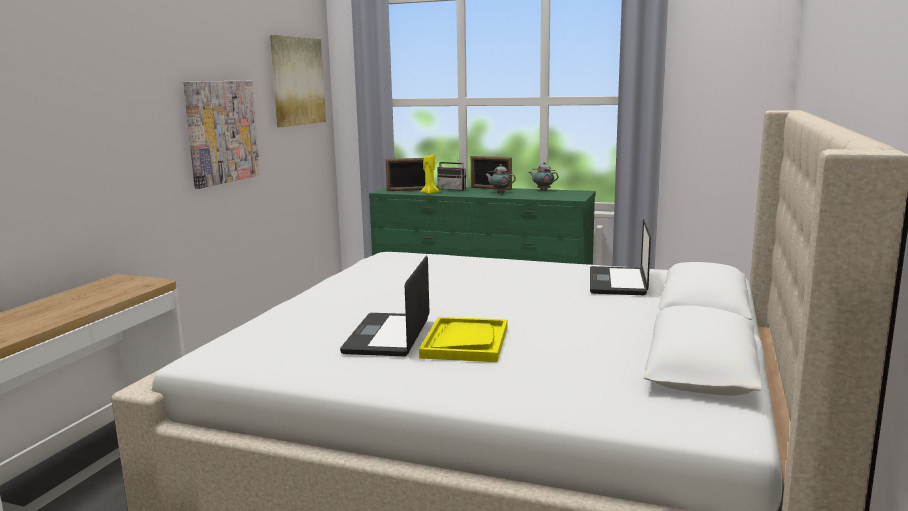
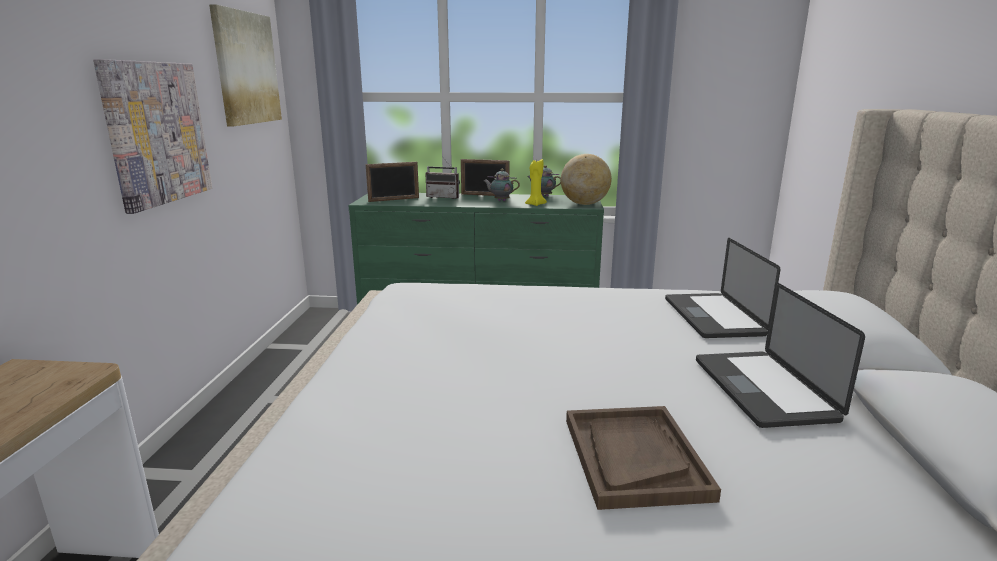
camera: 15 degrees left, 5 degrees up
(388, 336) = (511, 457): laptop -> laptop (762, 389)
(430, 193) = (422, 203): yellow candle -> yellow candle (535, 204)
(465, 342) = (634, 457): yellow tray -> brown tray
(572, 197) = (584, 204): none -> globe

